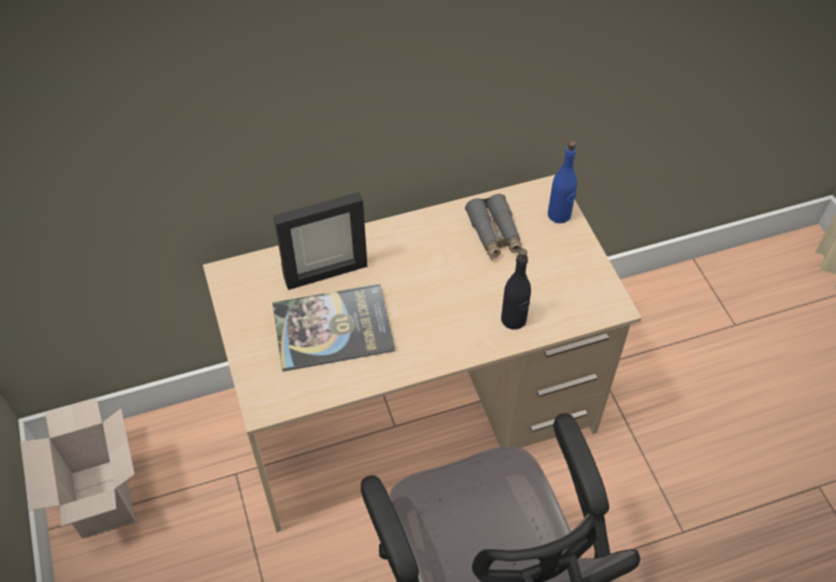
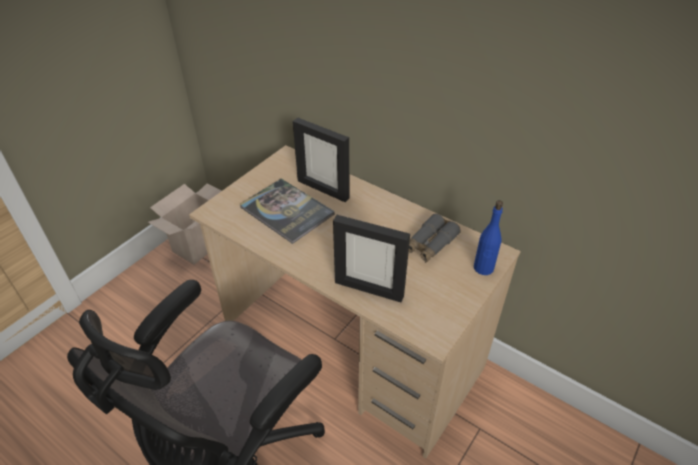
camera: 55 degrees right, 10 degrees down
(514, 319) = (369, 288): black bottle -> picture frame

